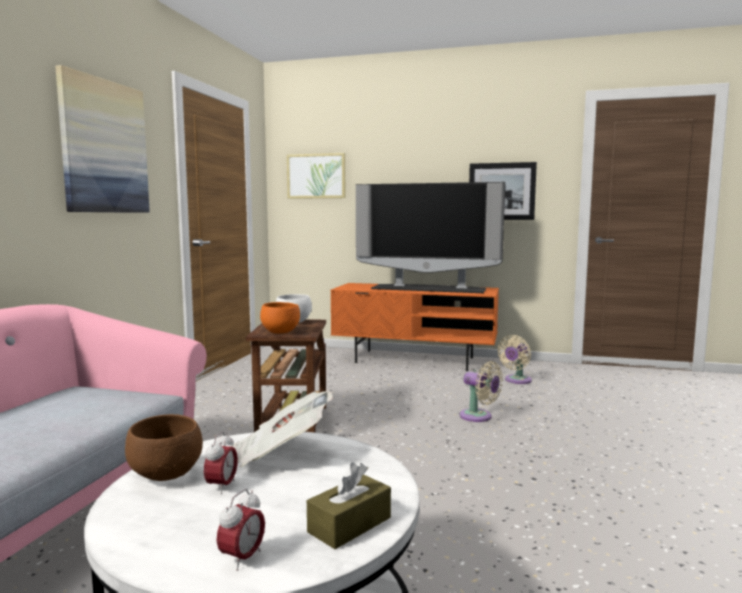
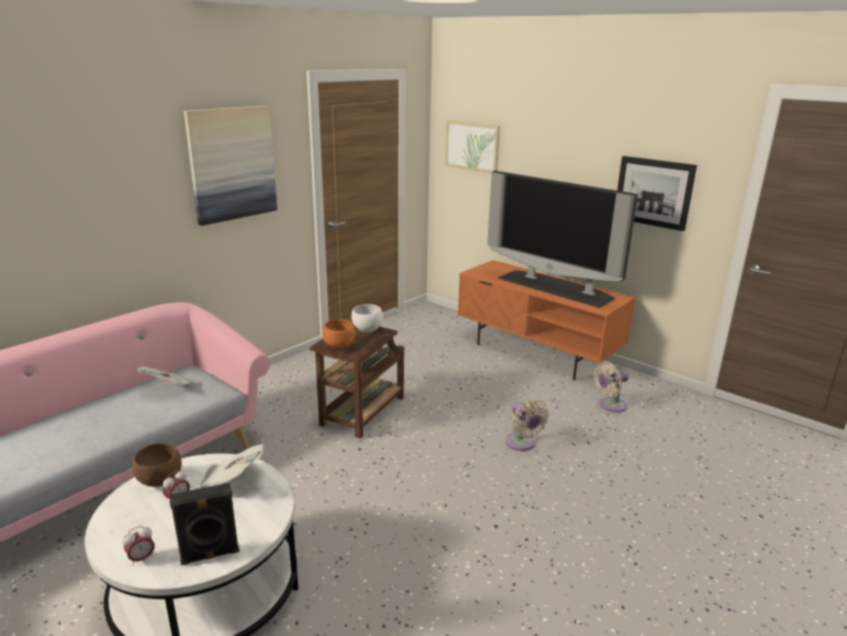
camera: 25 degrees right, 15 degrees up
(71, 404) = (170, 389): none -> newspaper
(349, 525) = (210, 555): brown tissue box -> black speaker

